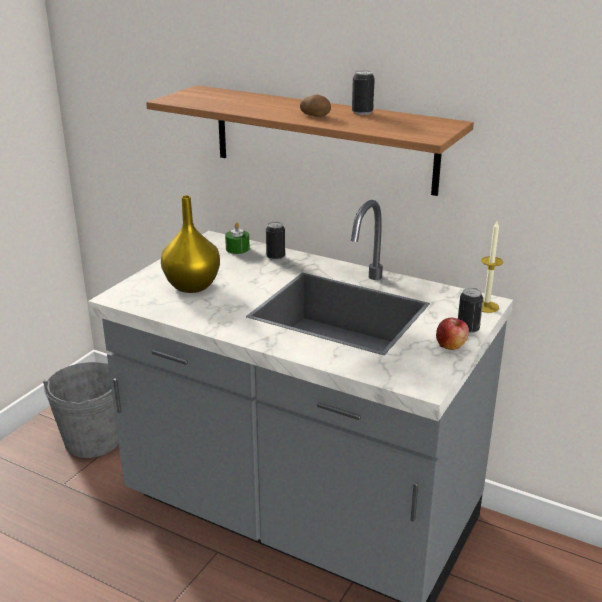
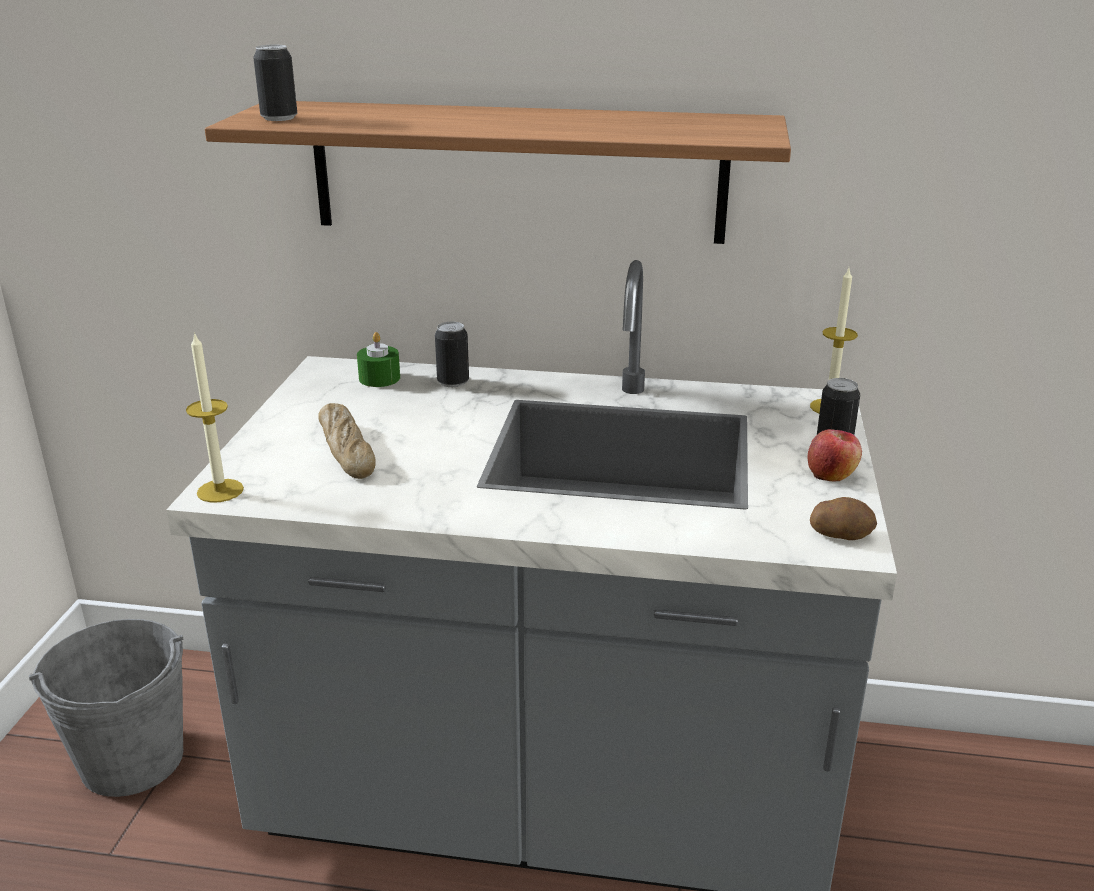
camera: 20 degrees left, 0 degrees up
(118, 296) = (220, 491): none -> candle
(193, 285) = (347, 450): yellow vase -> bread
(316, 115) = (534, 125): potato -> potato (840, 534)
(362, 112) = (602, 116): can -> can (279, 118)

